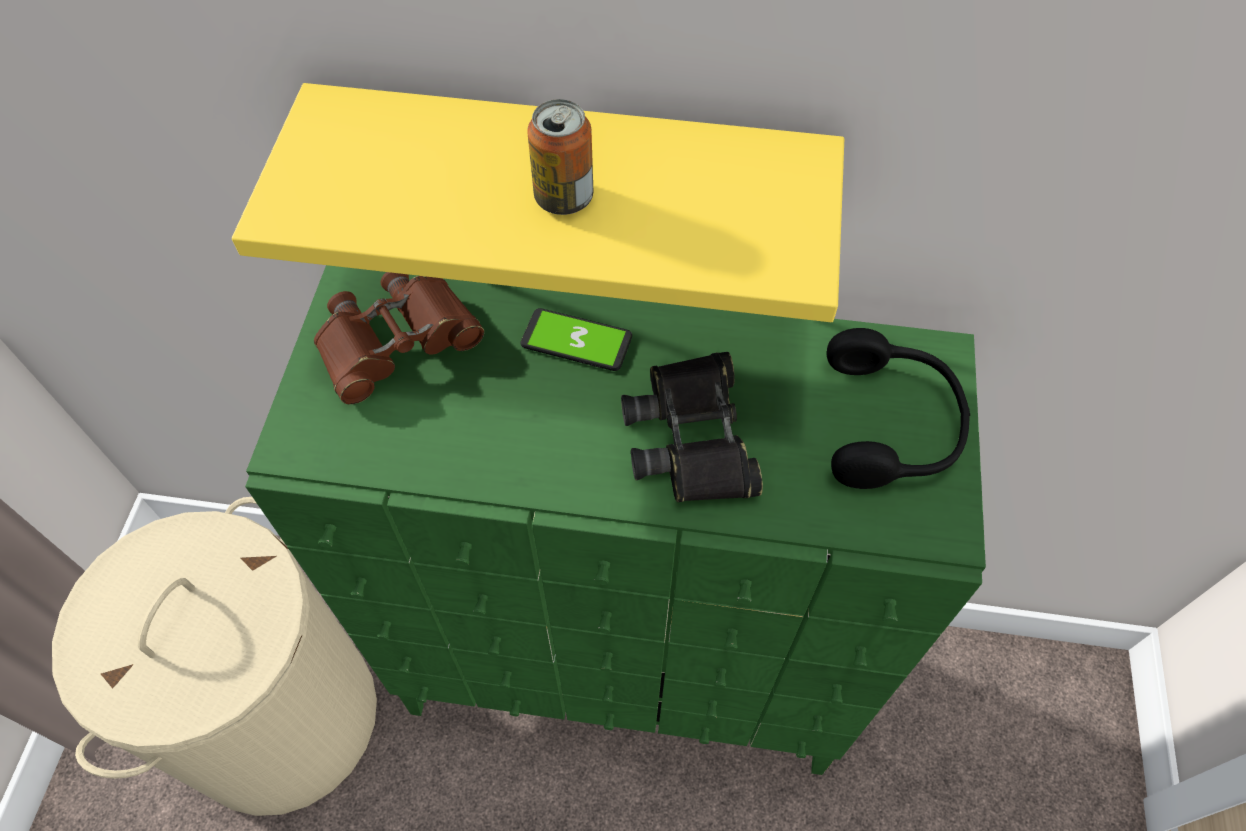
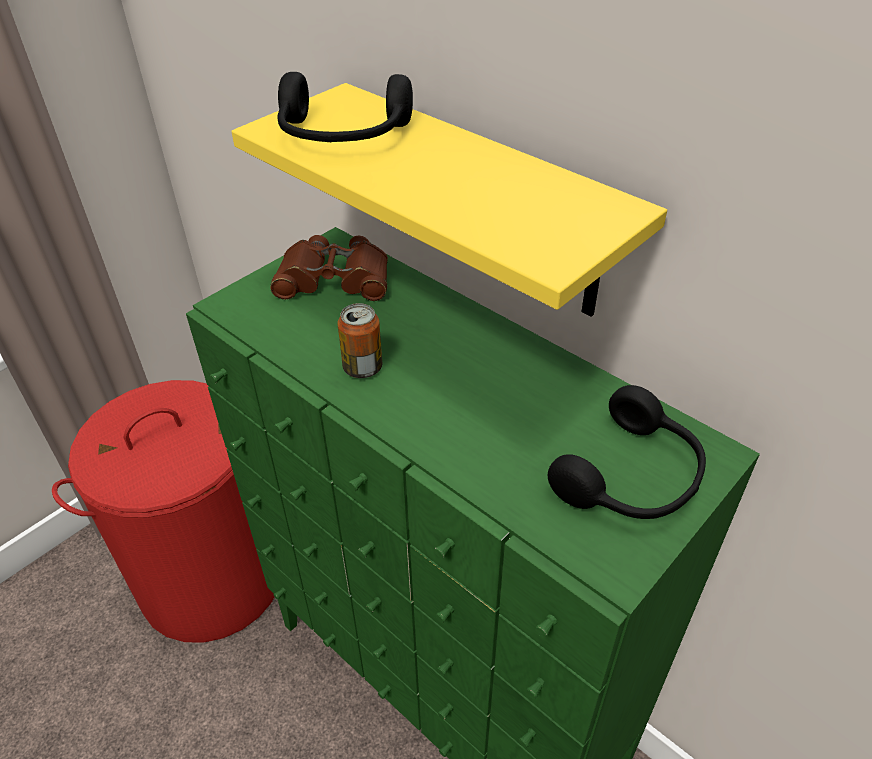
camera: 35 degrees right, 15 degrees down
(283, 716) = (212, 578): beige laundry basket -> red laundry basket
(395, 183) = (342, 136): none -> black headphones
(564, 197) = (433, 174): can -> can (363, 368)
(576, 341) = (443, 325): phone -> none
(692, 437) = (470, 413): black binoculars -> none

